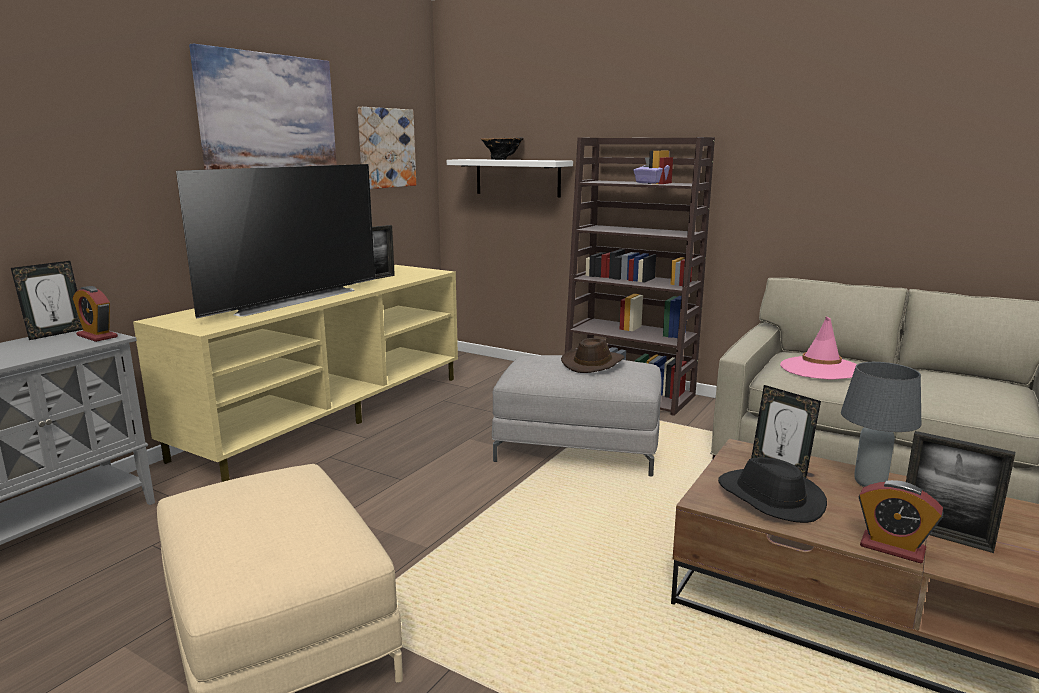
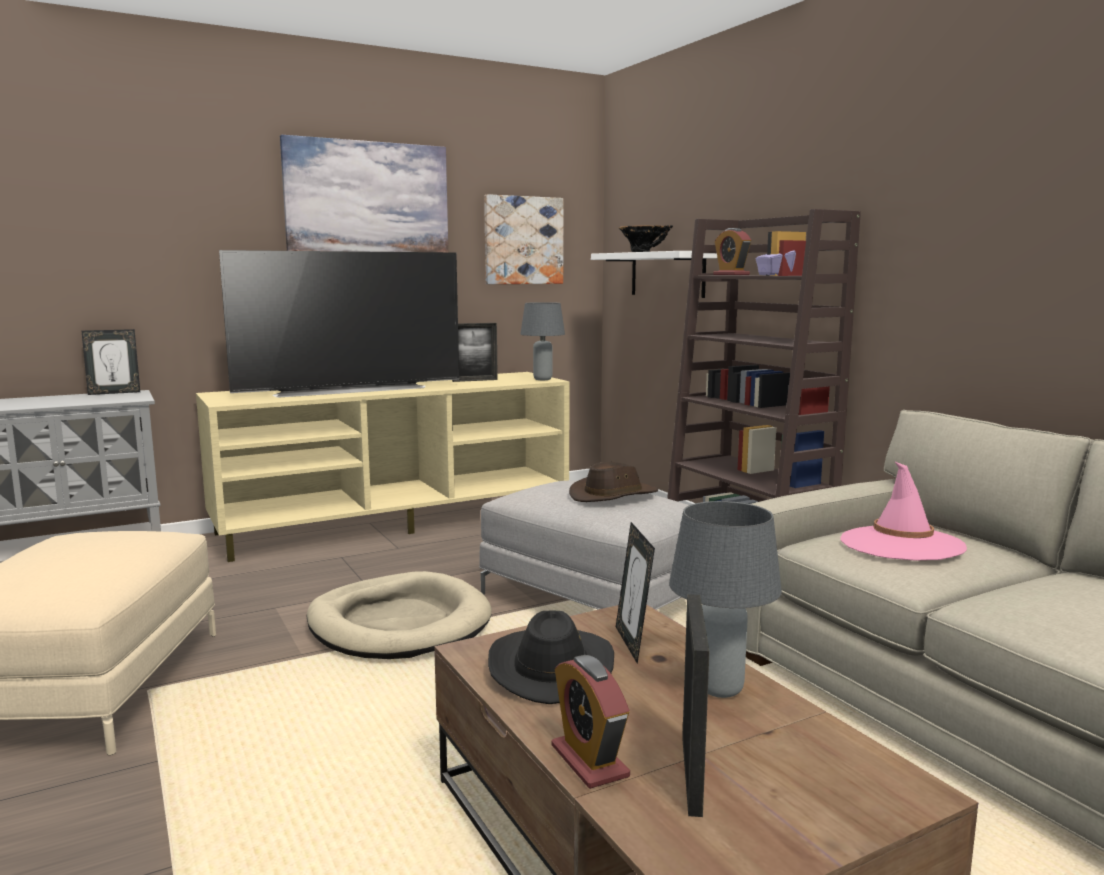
camera: 30 degrees right, 5 degrees down
(97, 336) = (132, 397): alarm clock -> alarm clock (731, 275)
(430, 271) = (542, 379): none -> grey table lamp
(467, 501) = (399, 623): none -> beige dog bed
(944, 537) = (691, 774): picture frame -> picture frame turned 150 degrees counterclockwise

